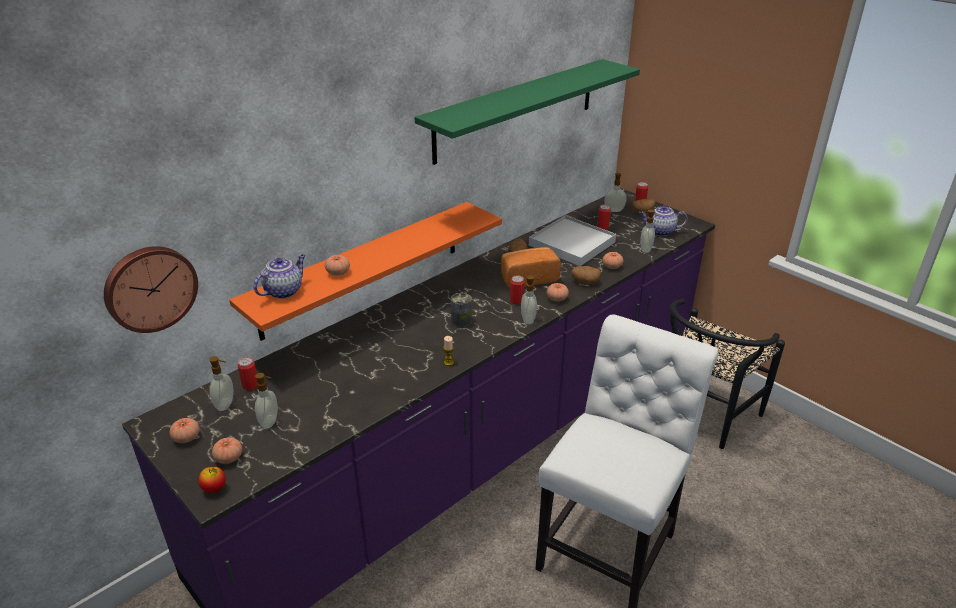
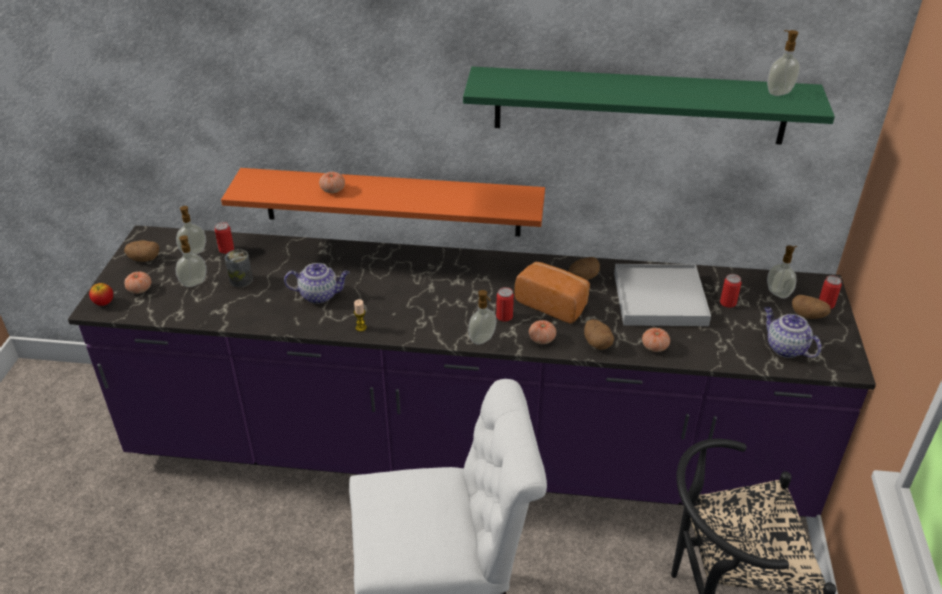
camera: 50 degrees right, 5 degrees up
(150, 287) = (168, 126): wall clock -> none
(186, 437) = (144, 259): tomato -> potato
(284, 291) = (277, 182): teapot -> teapot (320, 295)
(461, 321) = (430, 302): can -> can (241, 280)
(645, 249) = (726, 354): soap dispenser -> soap dispenser (778, 92)

